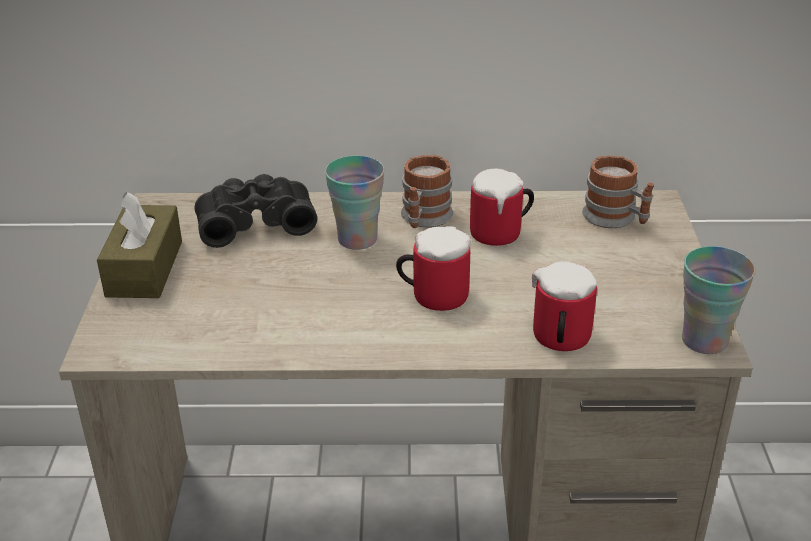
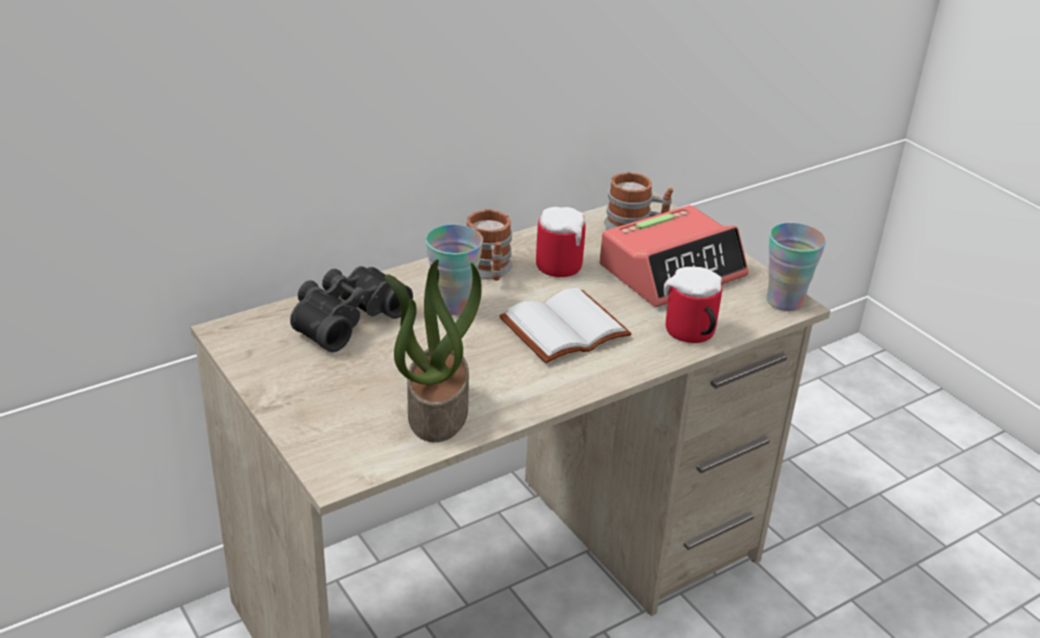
camera: 35 degrees left, 0 degrees up
(144, 268) = (290, 392): brown tissue box -> none
(238, 326) = (436, 411): none -> potted plant
(433, 294) = (564, 331): mug -> white book
(608, 272) = (672, 271): none -> alarm clock

